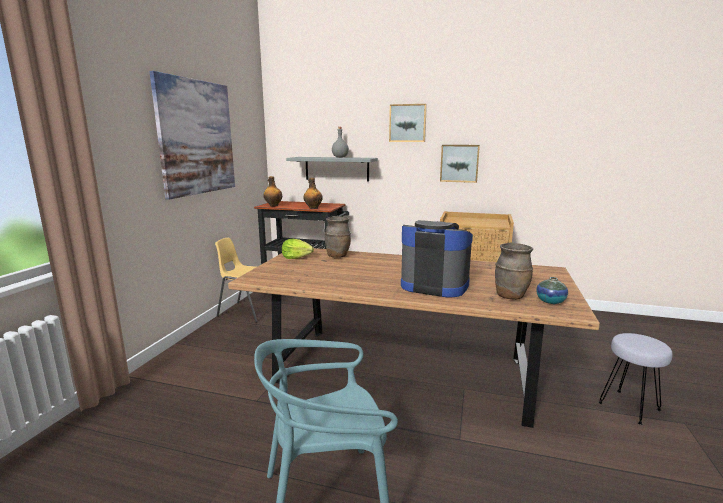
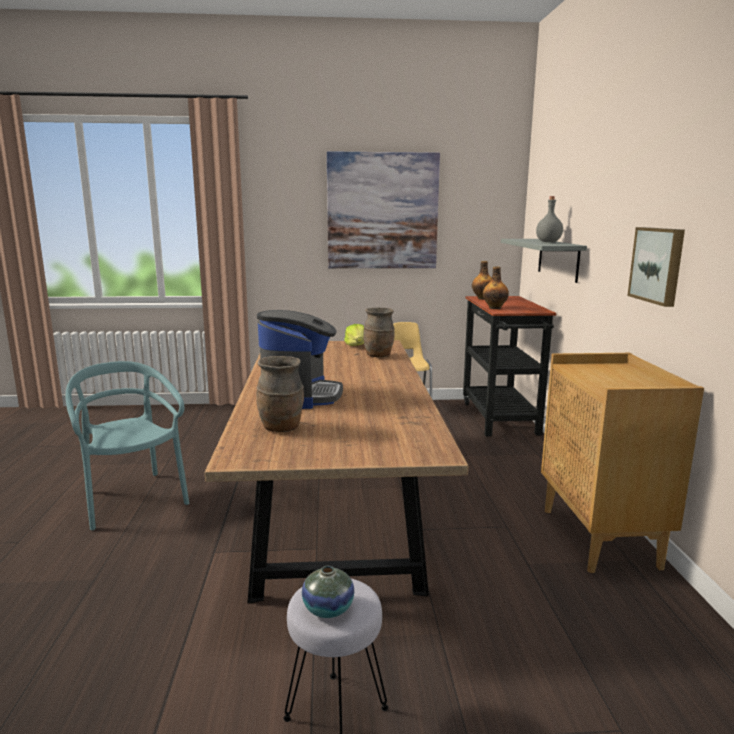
camera: 70 degrees right, 0 degrees up
(407, 123) = (616, 188): picture -> none
(550, 301) = (272, 448): vase -> vase (328, 608)

